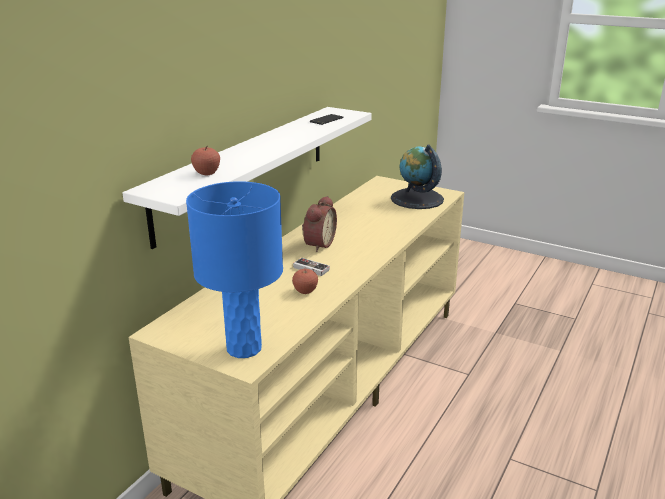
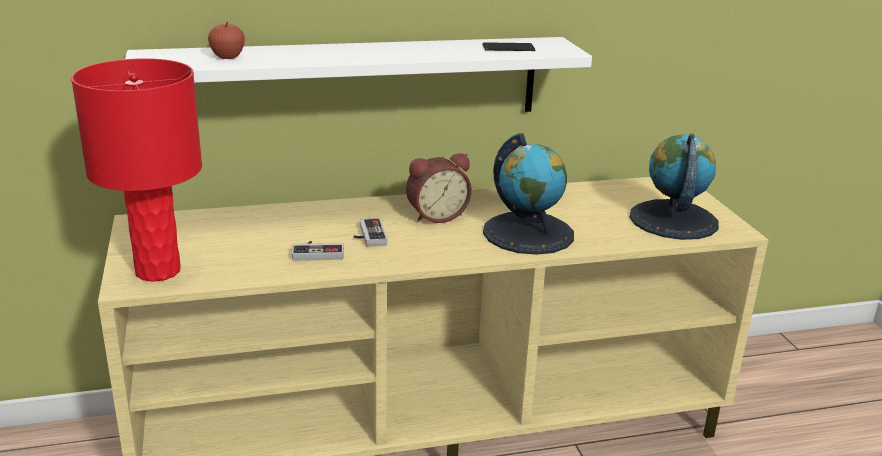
camera: 45 degrees right, 0 degrees up
(244, 348) = (159, 271): blue table lamp -> red table lamp
(305, 291) = (318, 252): apple -> game controller
(376, 232) = (528, 233): none -> globe

